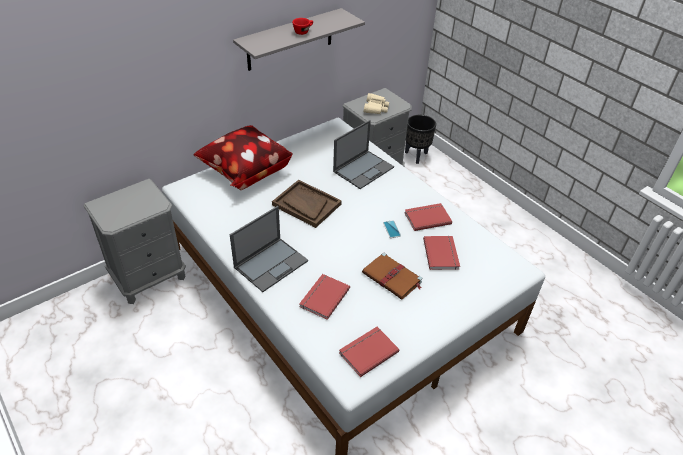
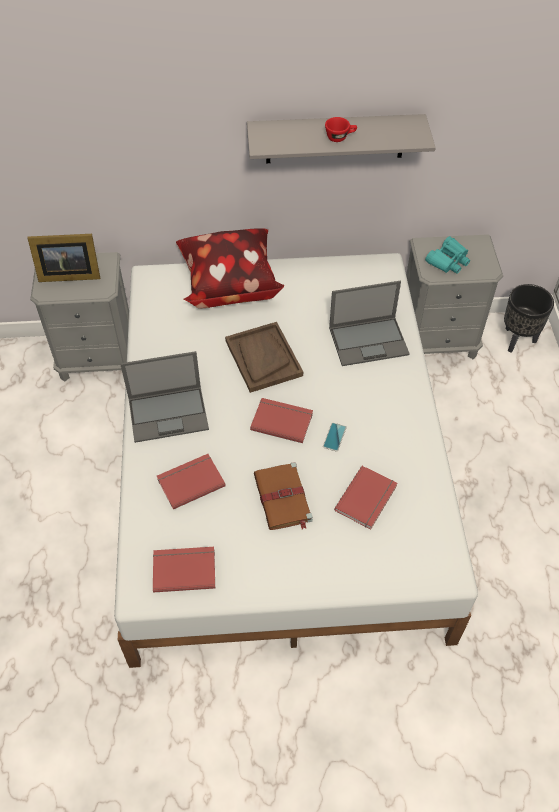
camera: 35 degrees right, 10 degrees up
(121, 206) = (68, 274): none -> picture frame
(375, 108) = (448, 261): beige binoculars -> turquoise binoculars
(427, 217) = (391, 442): red book -> red book (282, 420)

